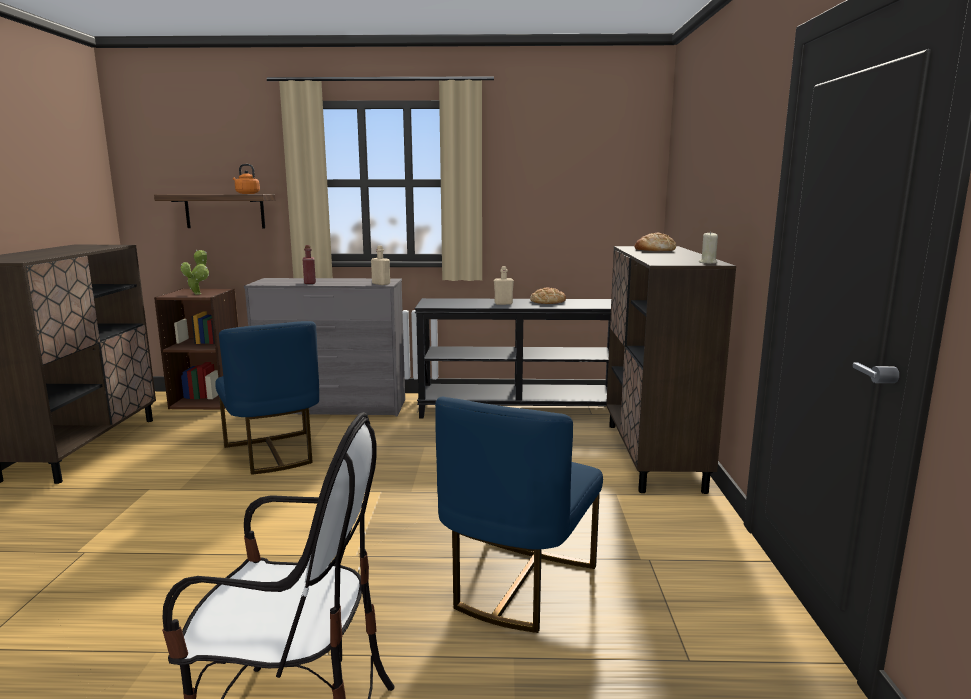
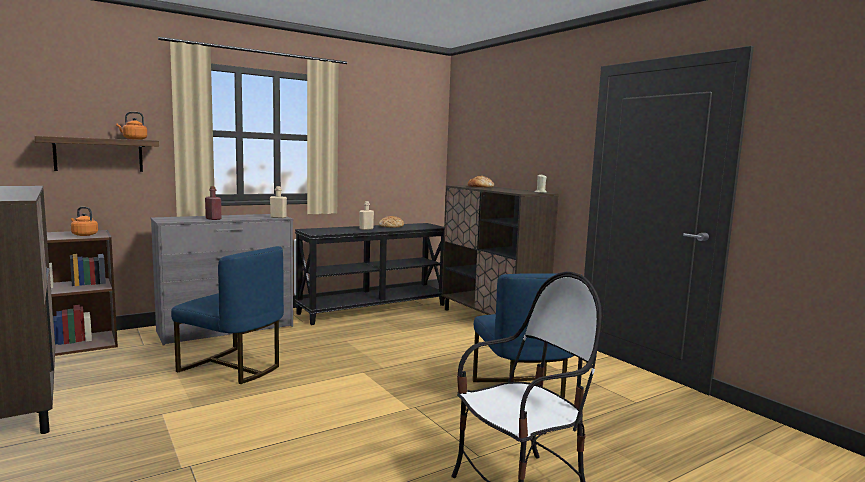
camera: 35 degrees left, 5 degrees down
(198, 293) = (84, 235): potted plant -> orange kettle

